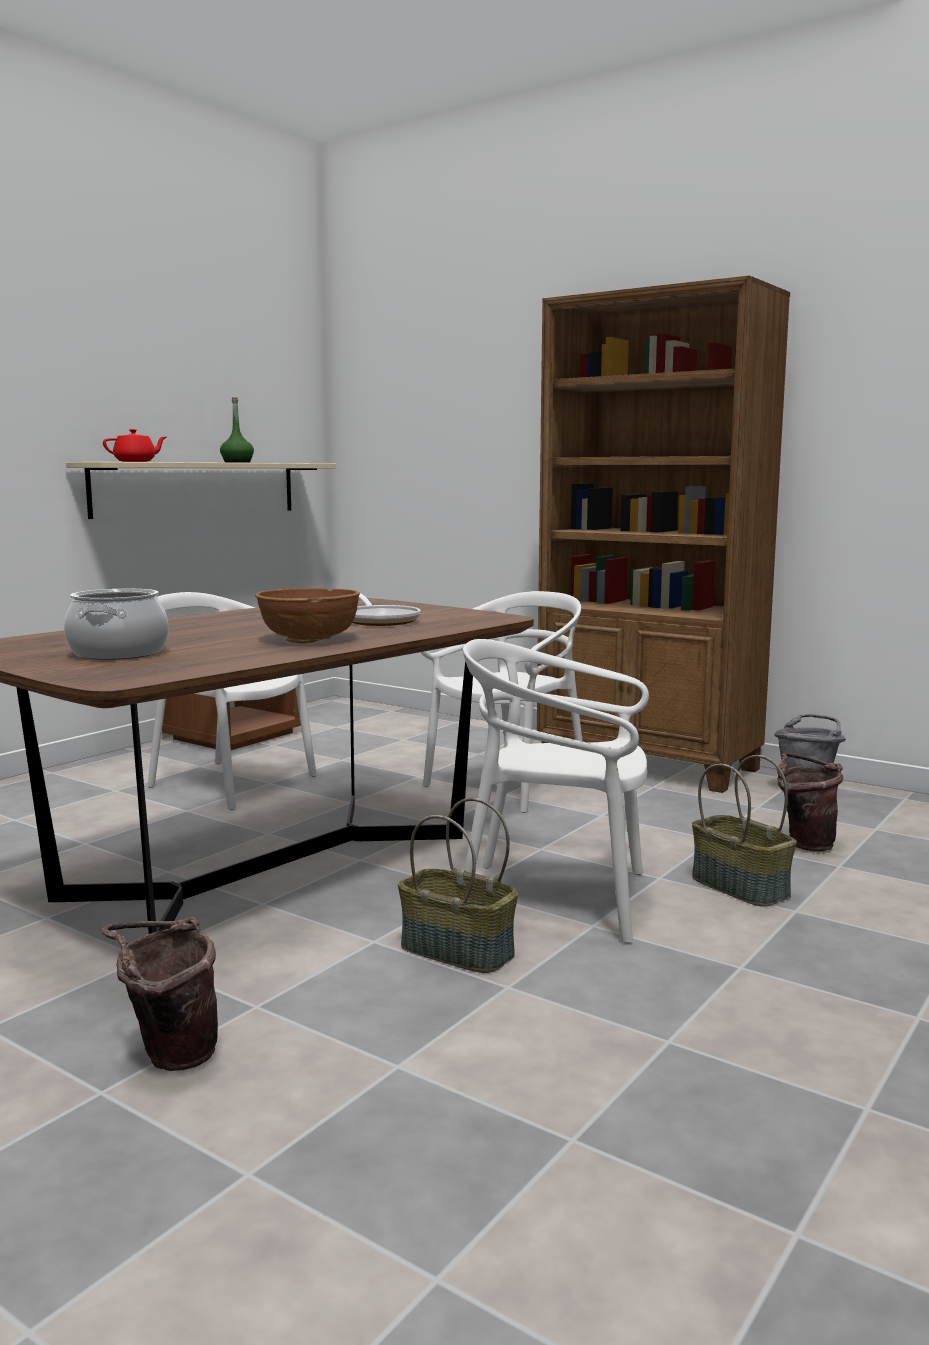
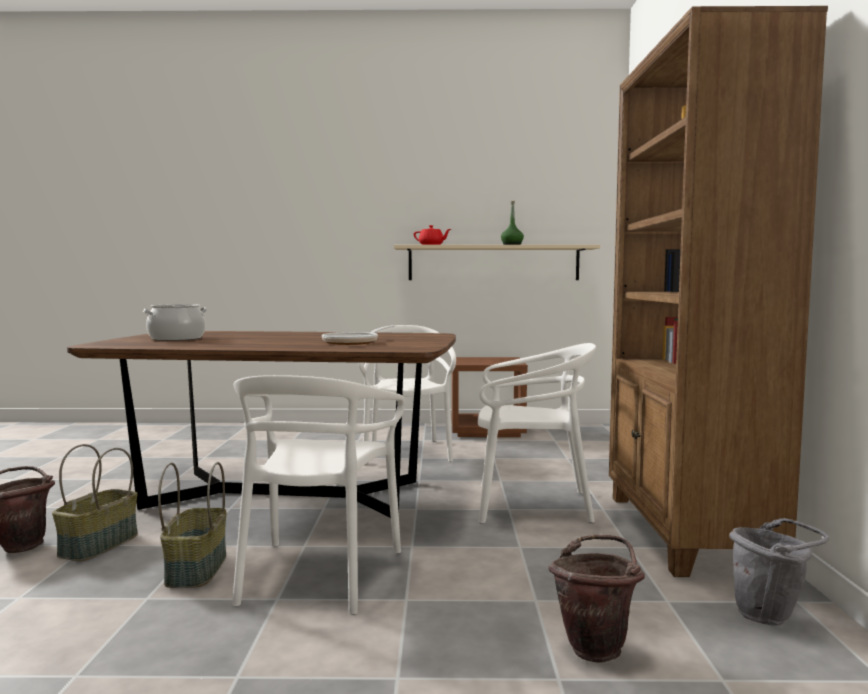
camera: 55 degrees right, 5 degrees down
(309, 639) = (257, 344): brown bowl -> none
(556, 898) = (317, 574): white chair -> white chair turned 150 degrees counterclockwise
(741, 887) = (428, 638): basket -> basket (99, 545)

